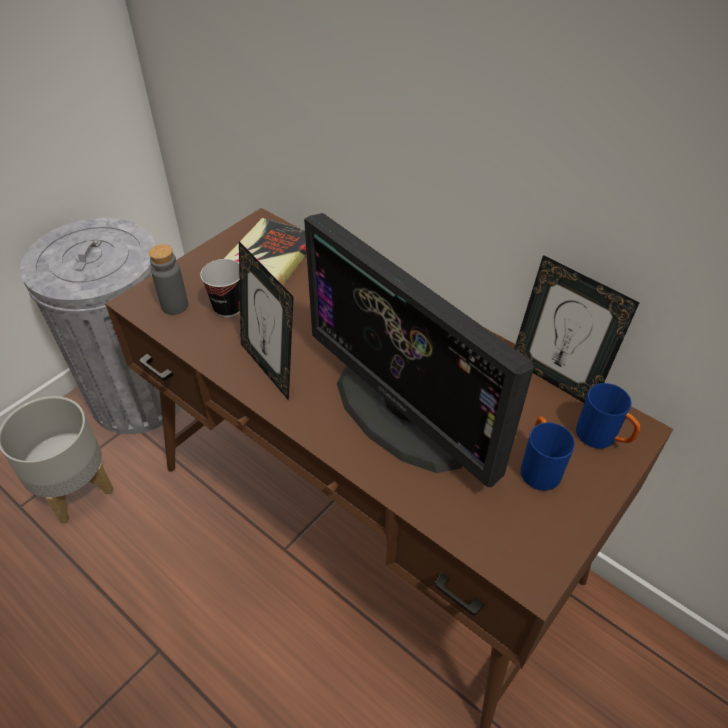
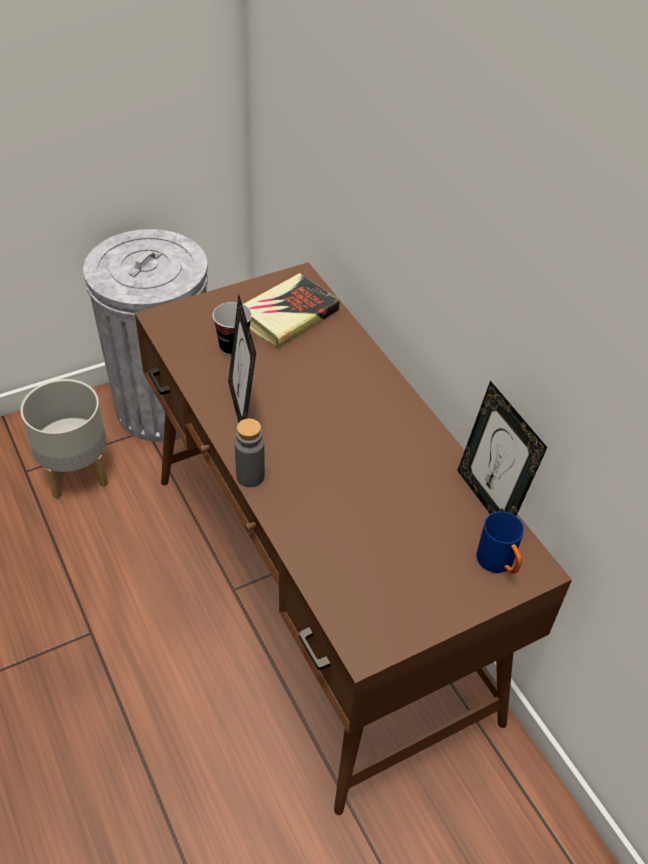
camera: 20 degrees right, 0 degrees up
(175, 306) = (190, 332): grey bottle -> grey bottle (250, 476)
(400, 414) = (331, 484): monitor -> none
(538, 466) = (424, 566): blue mug -> none

